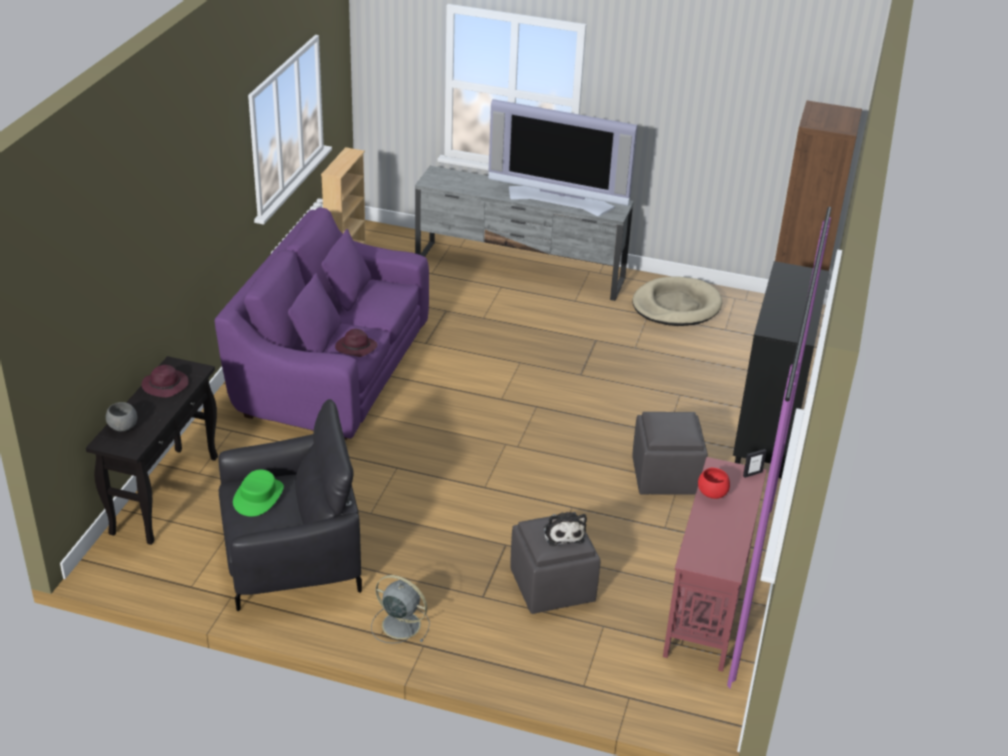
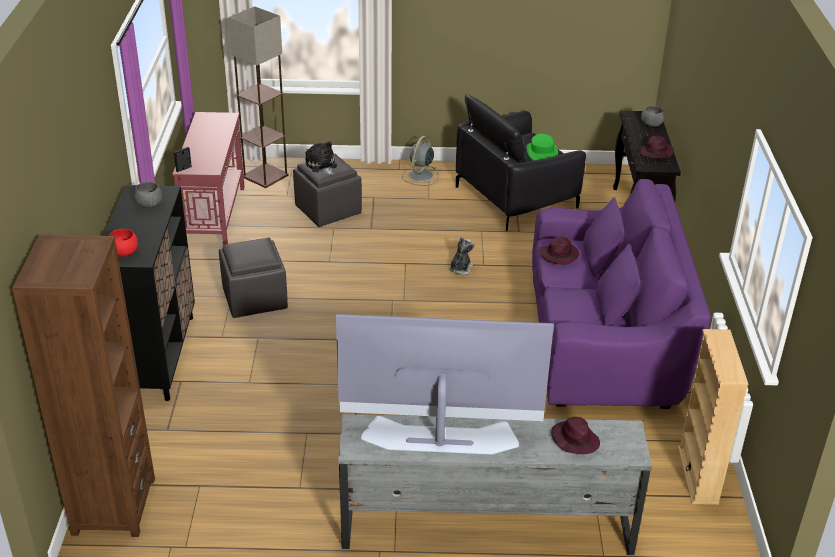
camera: 165 degrees right, 0 degrees up
(399, 624) = (420, 176): grey fan -> grey fan turned 105 degrees clockwise
(425, 467) = (460, 269): none -> plush toy
(469, 183) = (574, 439): none -> purple hat
(628, 674) = (265, 176): none -> floor lamp
(676, 306) = (264, 512): beige dog bed -> none
(712, 493) = (215, 153): red bowl -> red bowl (124, 253)
(784, 318) = (149, 205): none -> grey bowl

